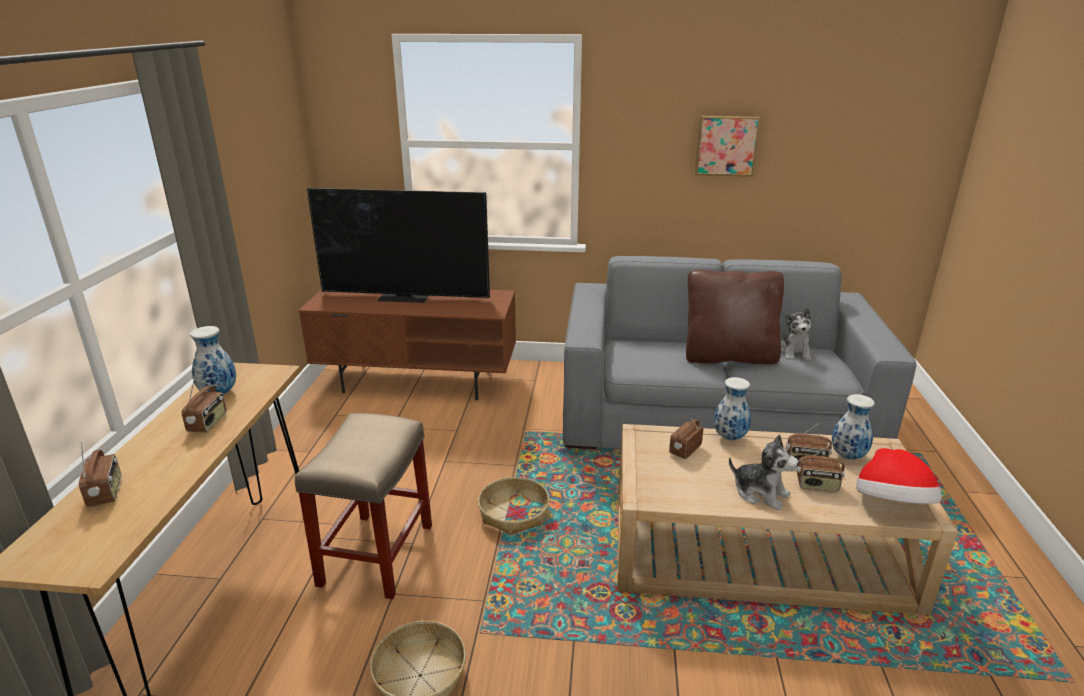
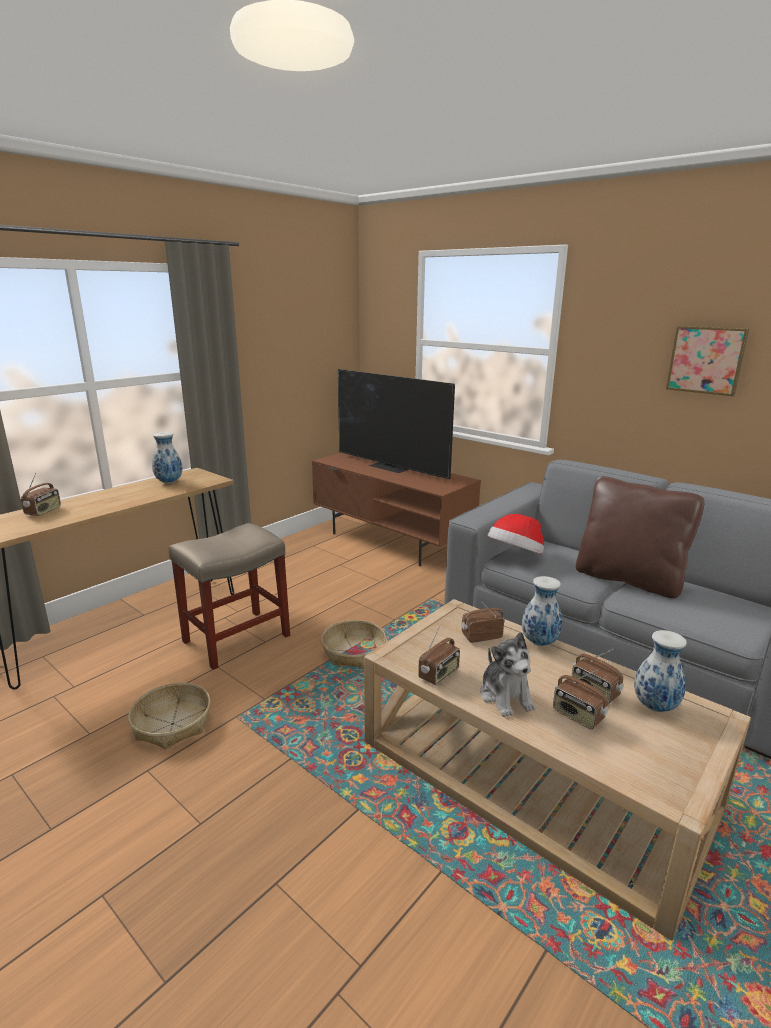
camera: 35 degrees right, 5 degrees down
(208, 423) = (138, 495): radio -> radio (439, 675)
(794, 352) = (716, 597): plush toy -> none
(891, 505) = (644, 770): hat -> hat (515, 556)

